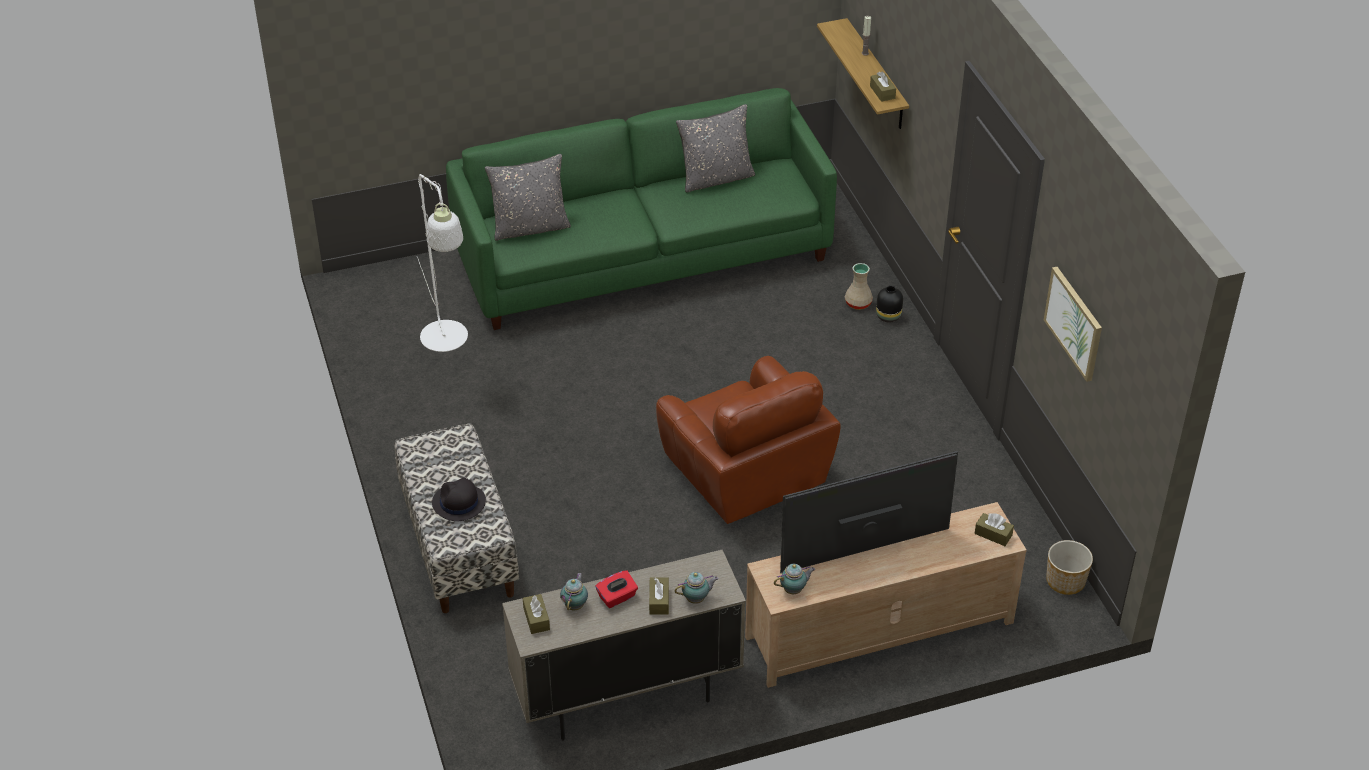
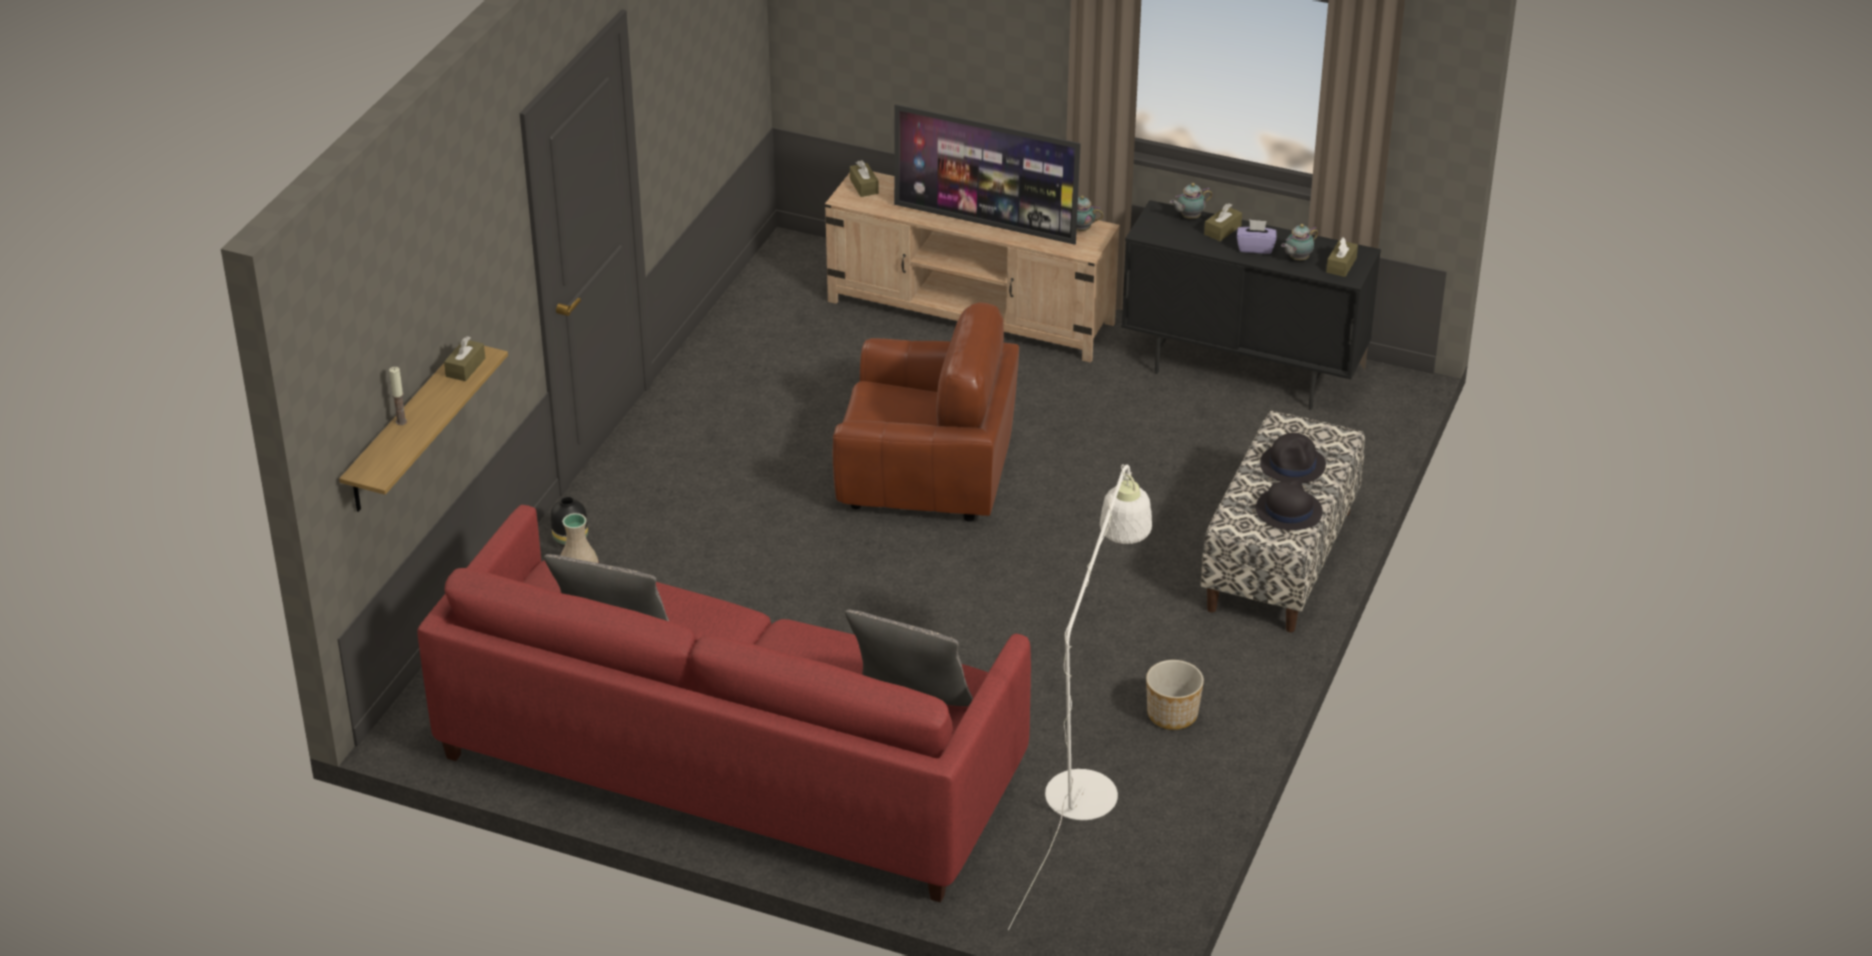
camera: 140 degrees left, 5 degrees down
(432, 465) = (1288, 510): none -> black hat
(617, 597) = (1255, 248): red tissue box -> purple tissue box
(626, 697) = (1243, 373): beige cabinet -> black cabinet
(642, 255) = (730, 764): green sofa -> red sofa
(697, 599) = (1189, 217): teapot -> teapot turned 45 degrees counterclockwise
(744, 474) = (927, 477): brown armchair -> brown armchair turned 90 degrees clockwise
(1065, 581) = (770, 267): planter -> planter (1173, 715)
(1074, 323) = (688, 76): picture -> none

